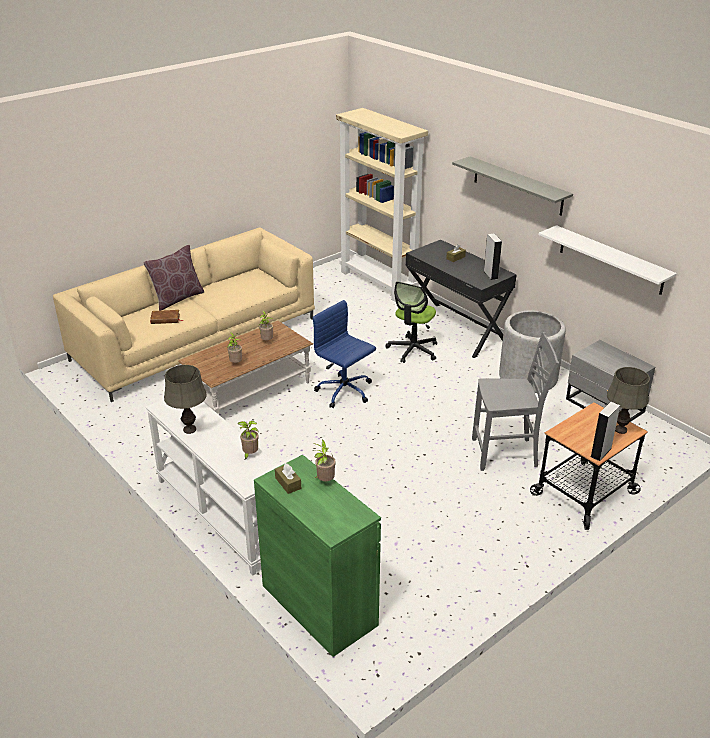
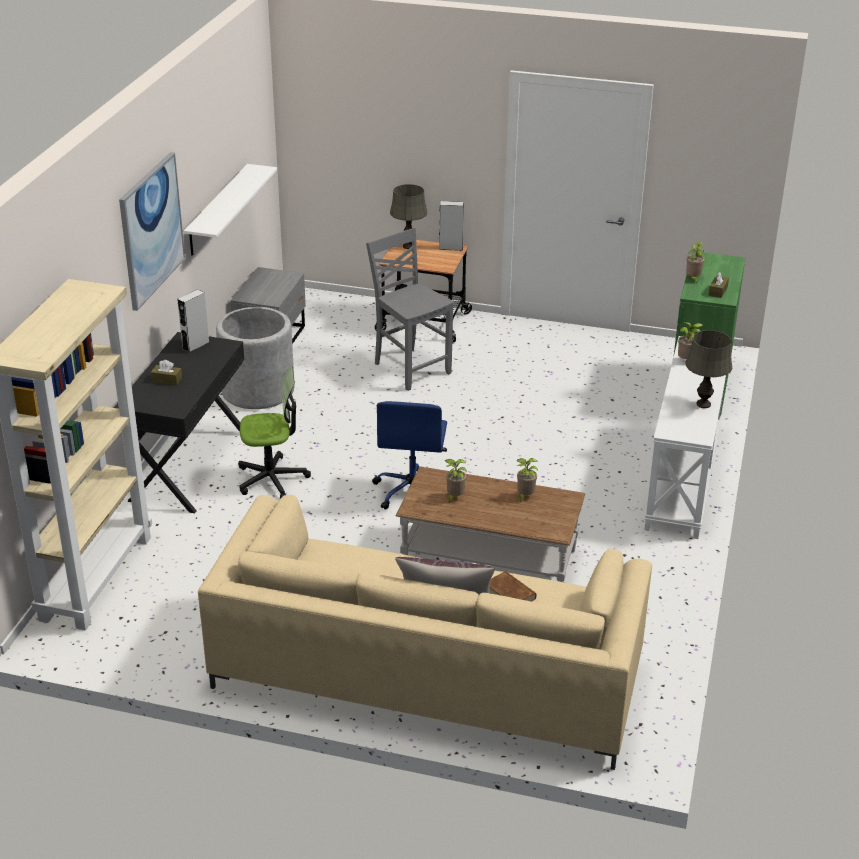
camera: 125 degrees left, 0 degrees up
(517, 186) = (151, 230): grey shelf -> picture

